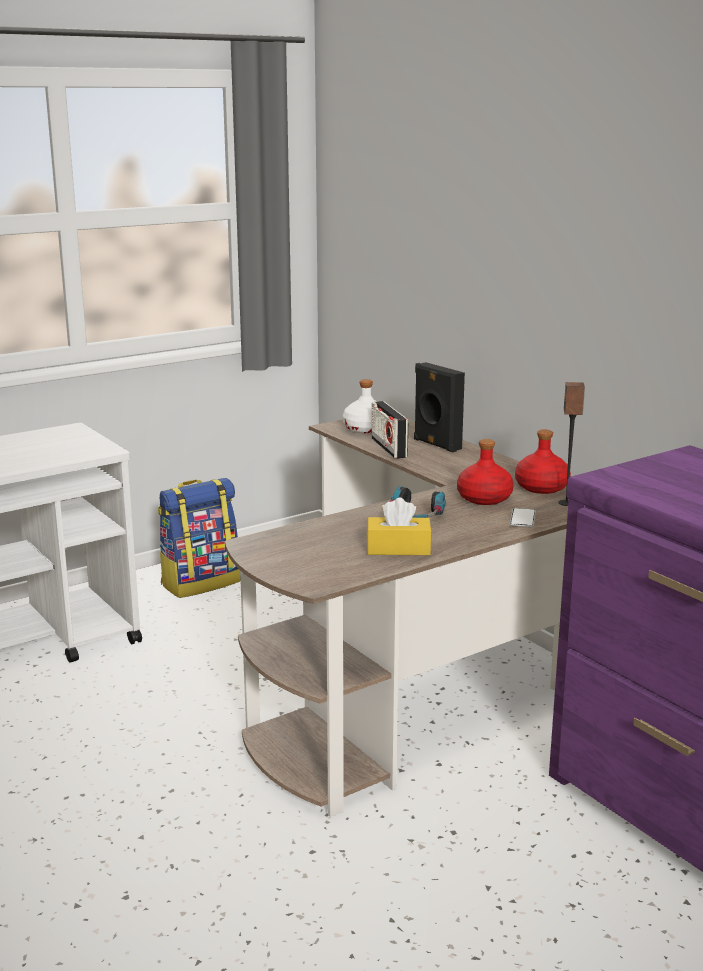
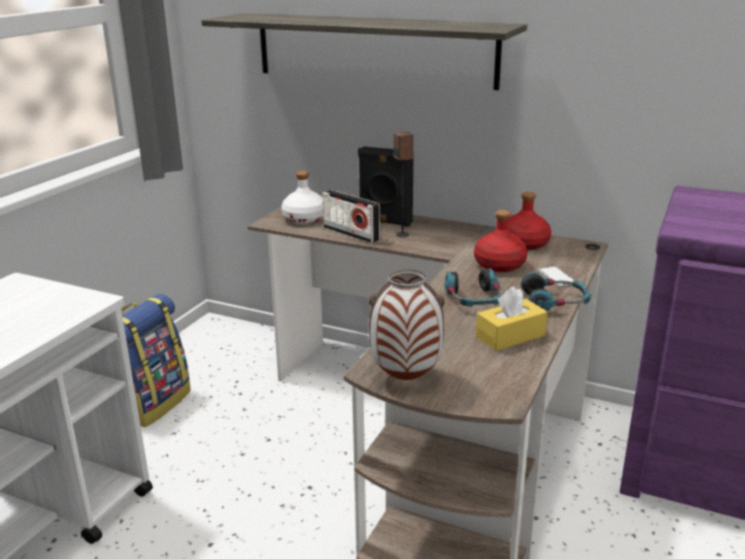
camera: 30 degrees left, 5 degrees up
(267, 553) = (406, 378): none -> vase
(453, 264) = (373, 49): none -> shelf
(484, 535) = (555, 302): none -> headphones
(566, 503) = (564, 254): speaker -> speaker (402, 234)

